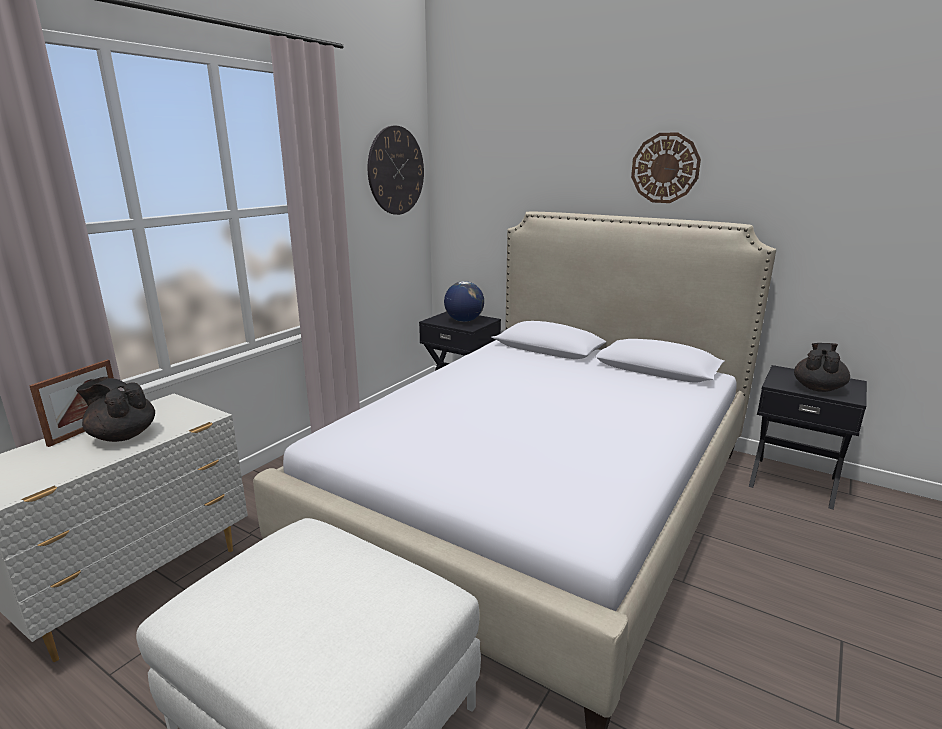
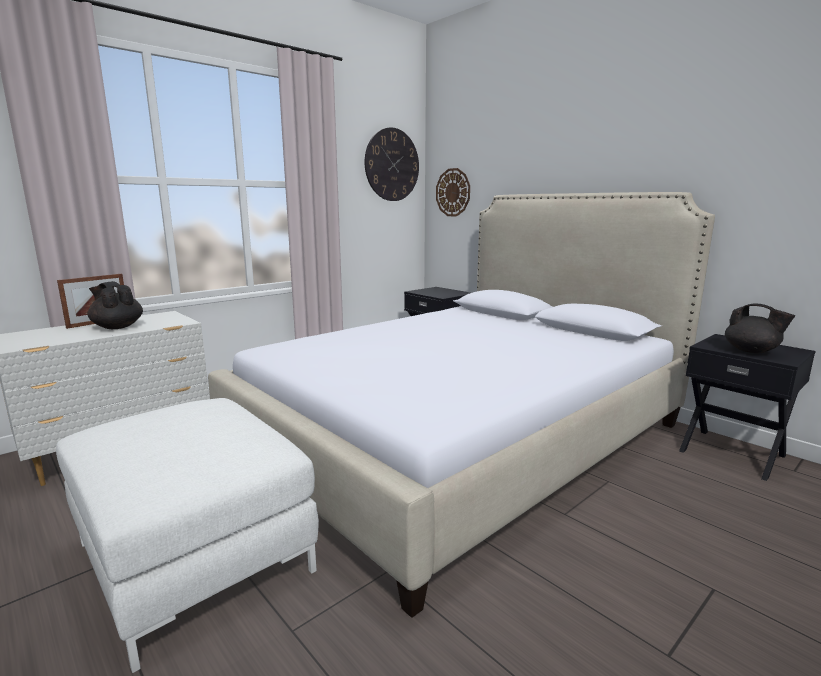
camera: 15 degrees right, 5 degrees down
(464, 321) = (442, 292): globe -> none
(665, 168) = (613, 147): wall clock -> wall clock (453, 192)
(818, 388) = (751, 351): black teapot -> black teapot turned 90 degrees clockwise

